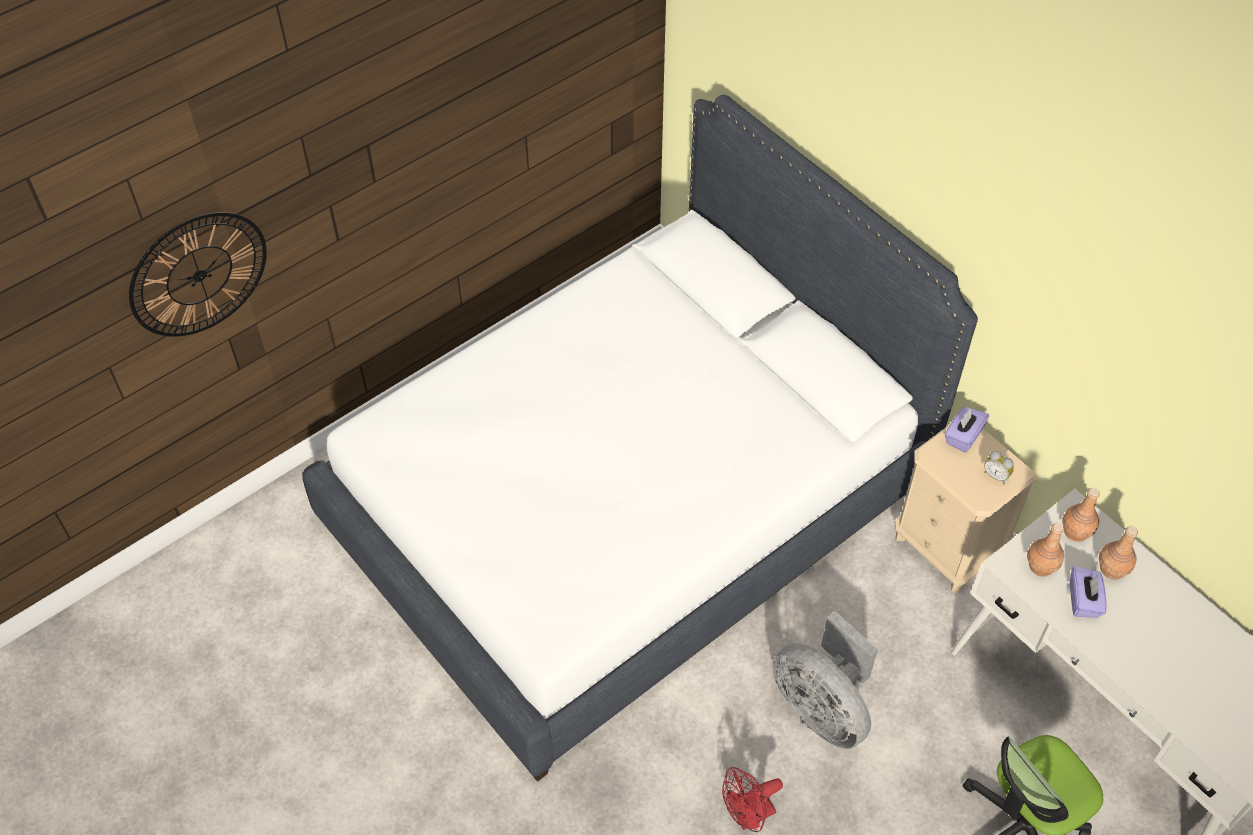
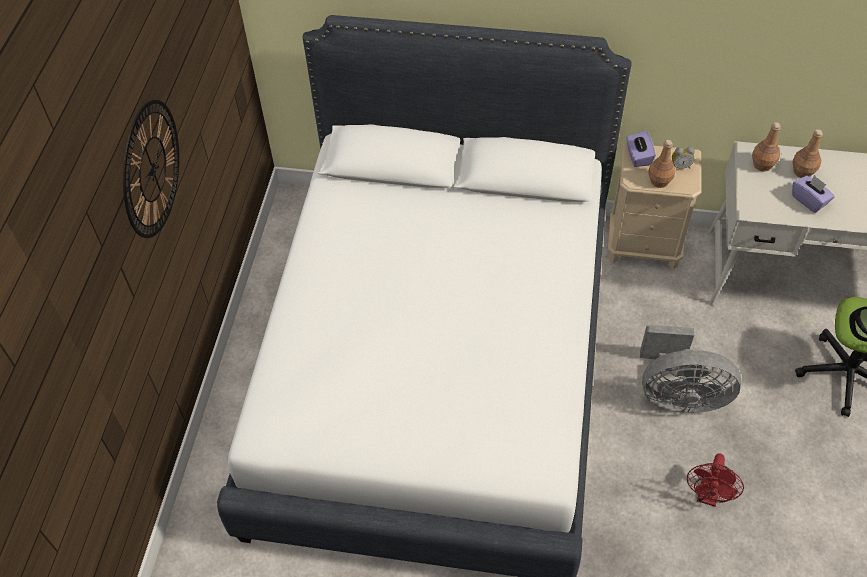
camera: 40 degrees left, 0 degrees up
(199, 275) = (68, 392): wall clock -> wall clock (152, 169)
(1041, 565) = (767, 197): brown bottle -> brown bottle (659, 181)

